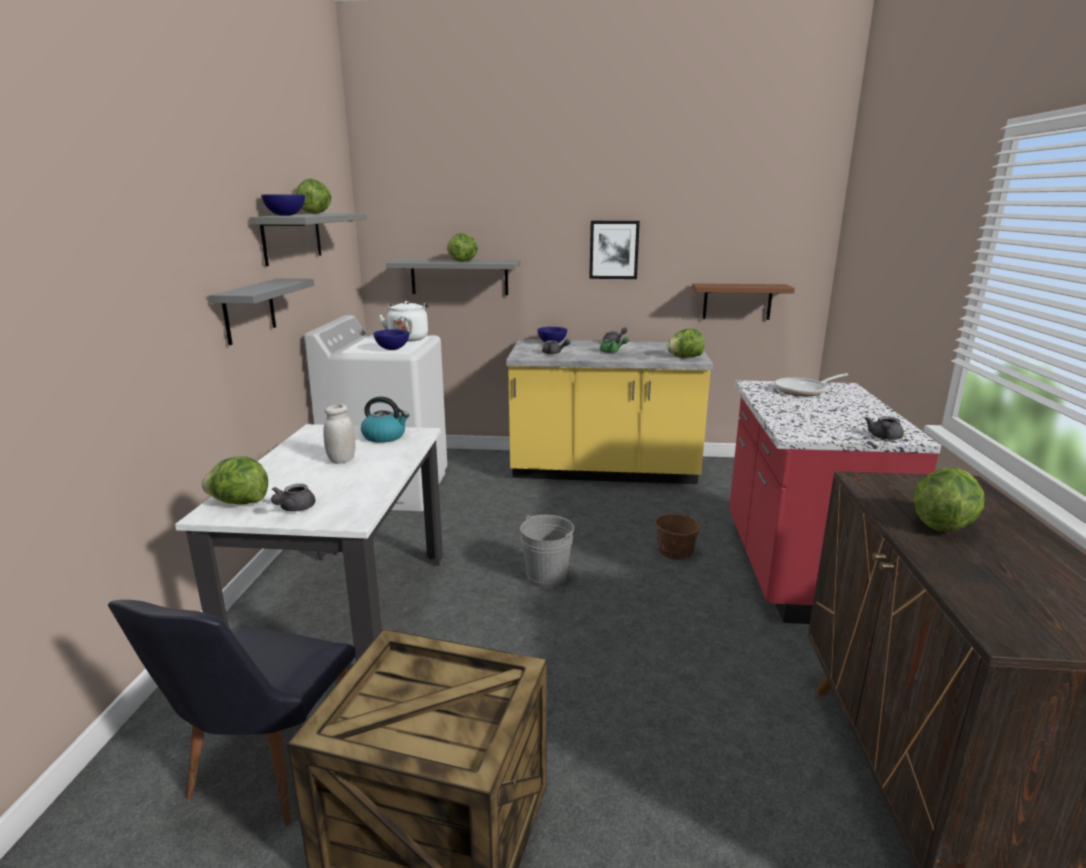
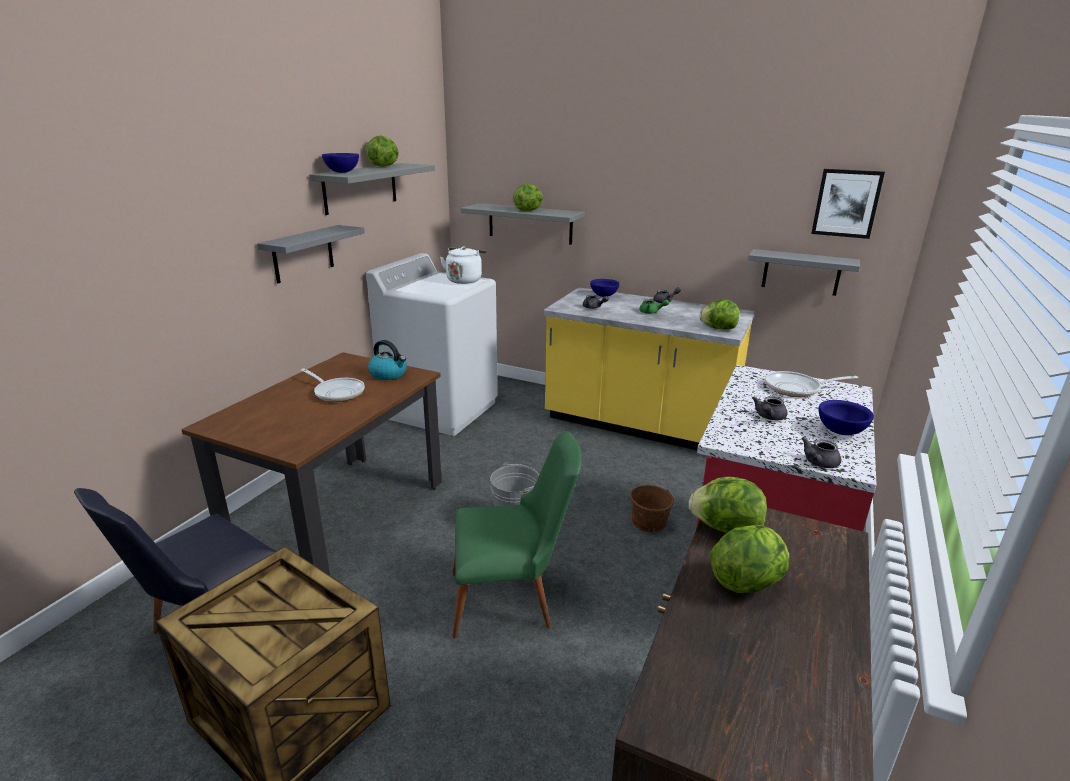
camera: 20 degrees right, 5 degrees up
(239, 502) = (235, 418): lettuce -> lettuce (725, 529)
(293, 509) = (265, 432): grey teapot -> grey teapot (768, 417)
(342, 460) = (337, 392): white jar -> frying pan
(347, 613) = (340, 515): white dining table -> brown dining table
(392, 349) = (439, 291): blue bowl -> blue bowl (840, 431)
(599, 650) = (512, 601): none -> green chair
(614, 250) = (674, 208): picture -> picture (846, 203)
(737, 301) = (801, 272): brown shelf -> grey shelf

